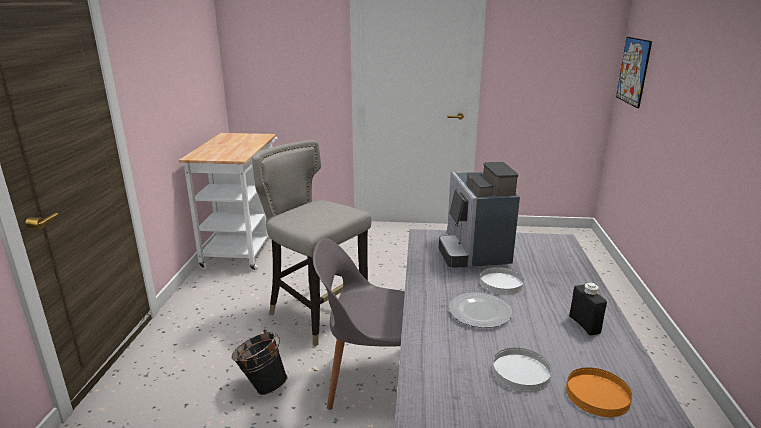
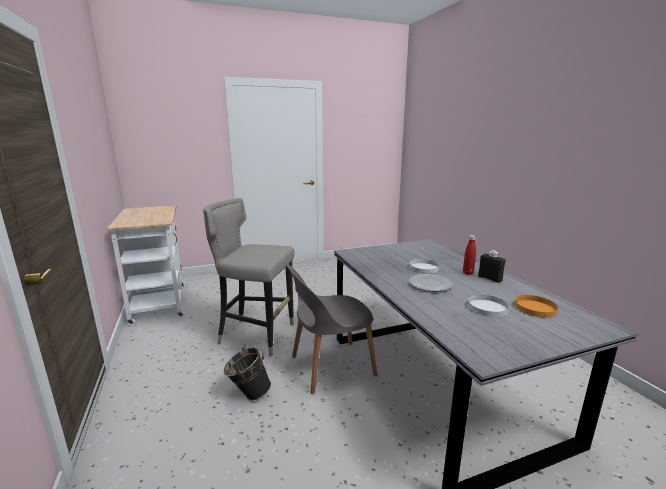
camera: 25 degrees left, 5 degrees down
(473, 252) = (388, 255): coffee machine -> none
(559, 307) = (468, 273): none -> red bottle
(633, 71) = (415, 146): picture -> none

